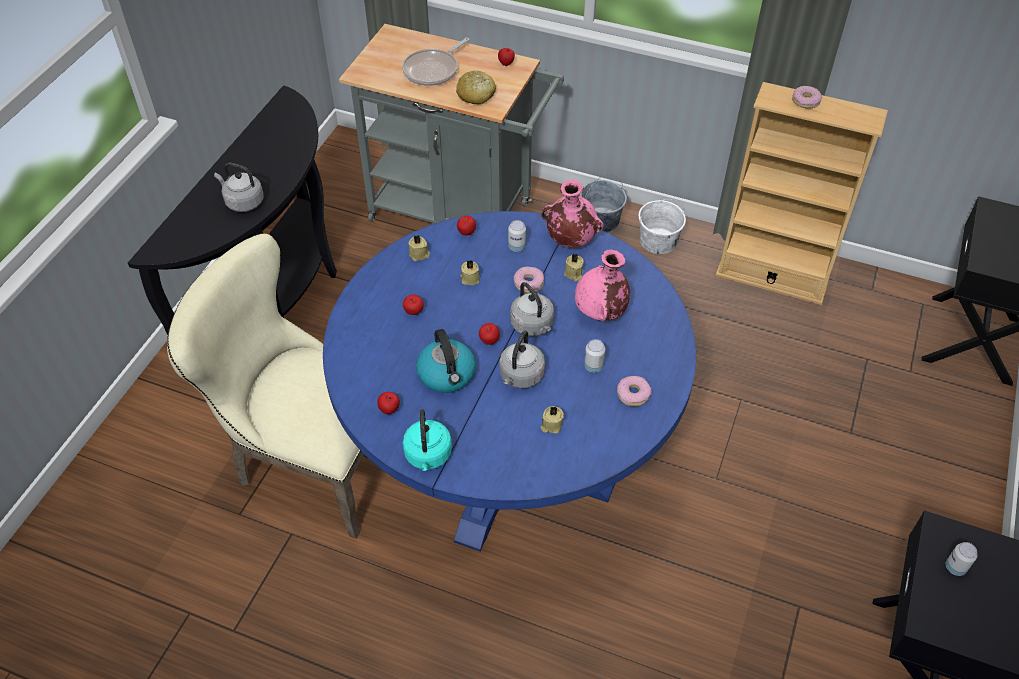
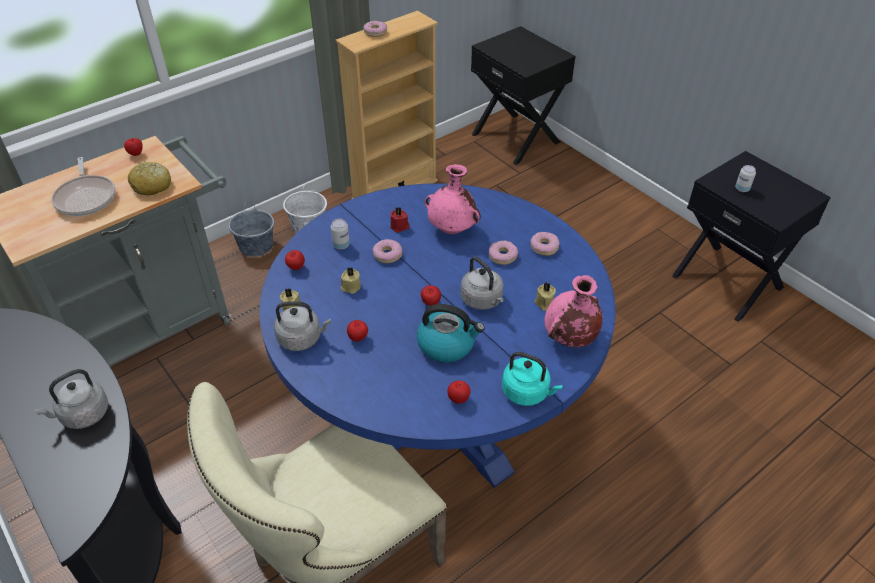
camera: 60 degrees left, 5 degrees down
(533, 326) = (435, 271): grey kettle -> grey kettle (302, 338)
(570, 239) = (362, 213): pink vase -> pink vase (569, 338)
(573, 274) = (400, 227): beige candle -> red candle
(593, 366) = (502, 256): can -> donut

